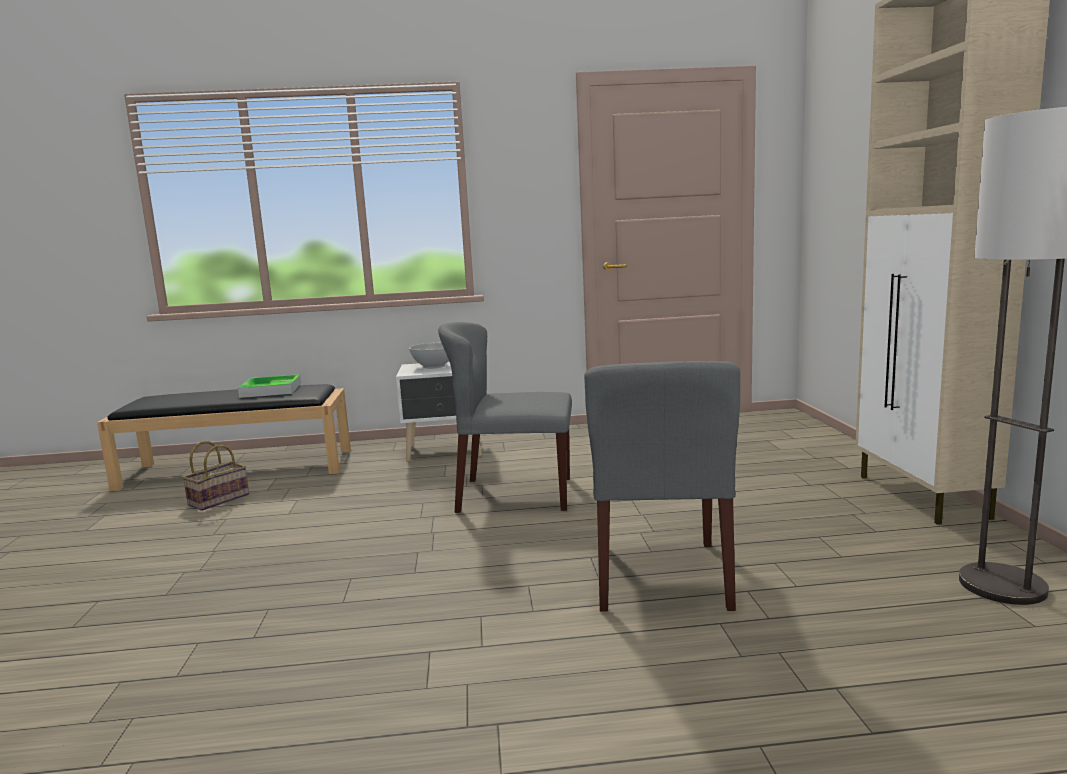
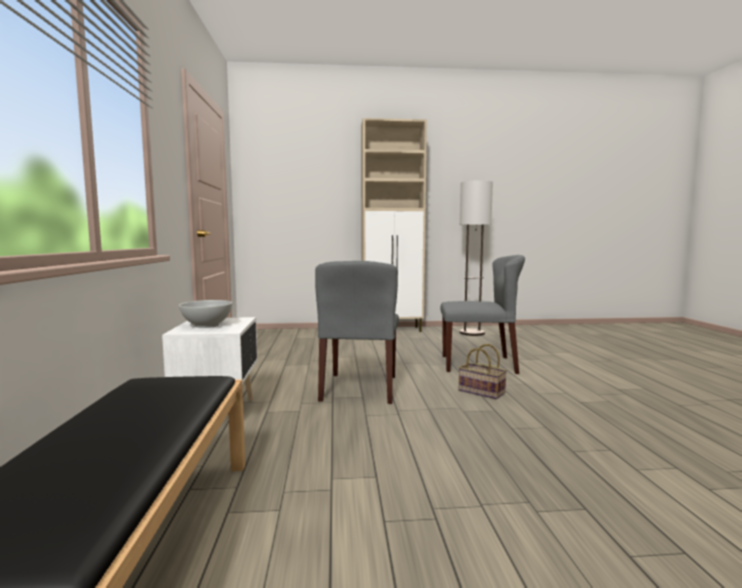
camera: 90 degrees left, 5 degrees down
(219, 499) = (300, 549): basket -> basket (480, 392)
(271, 390) = (133, 402): tray -> none

